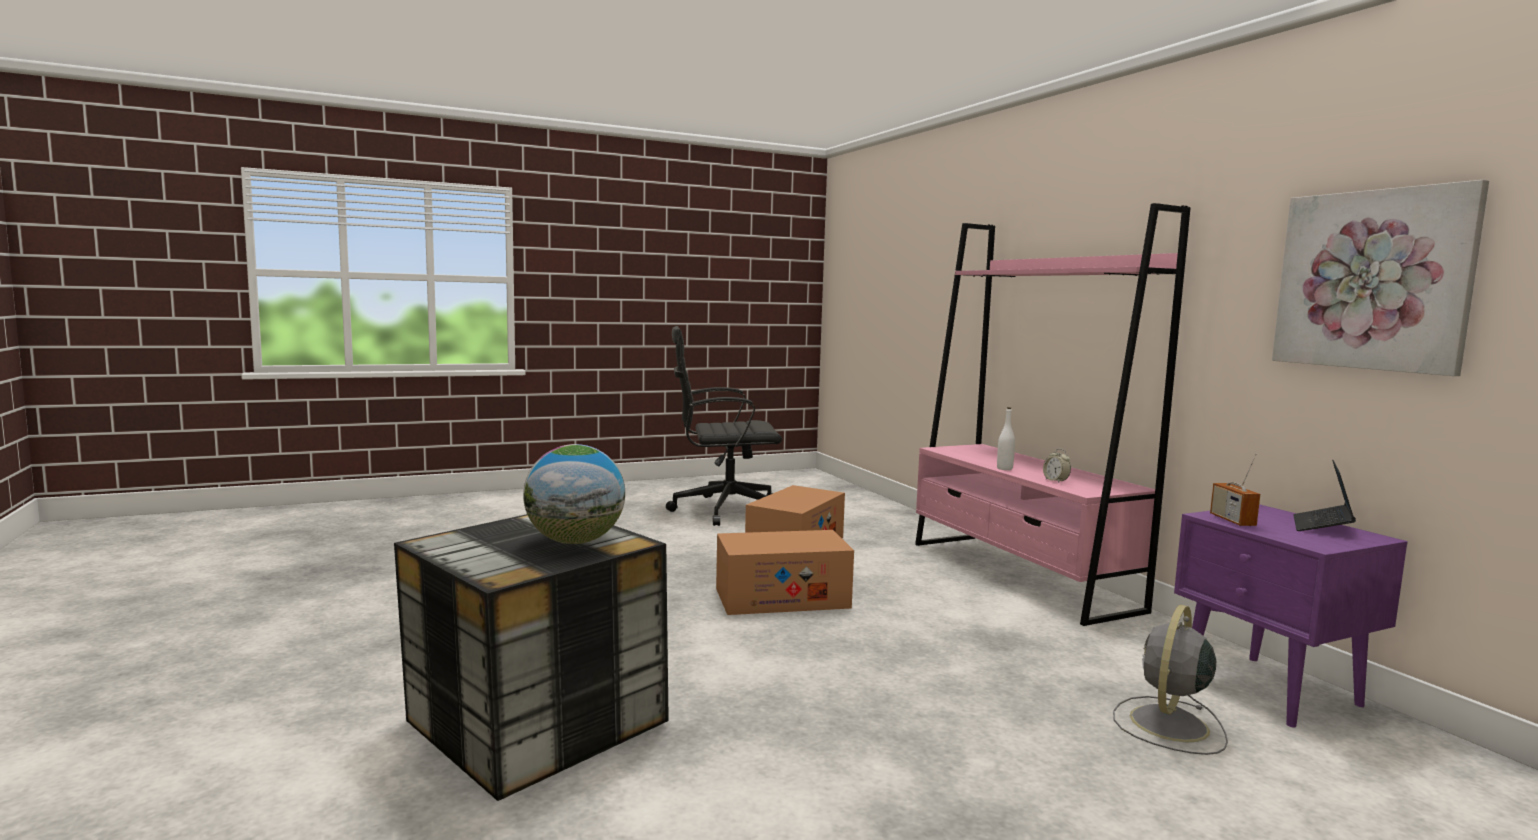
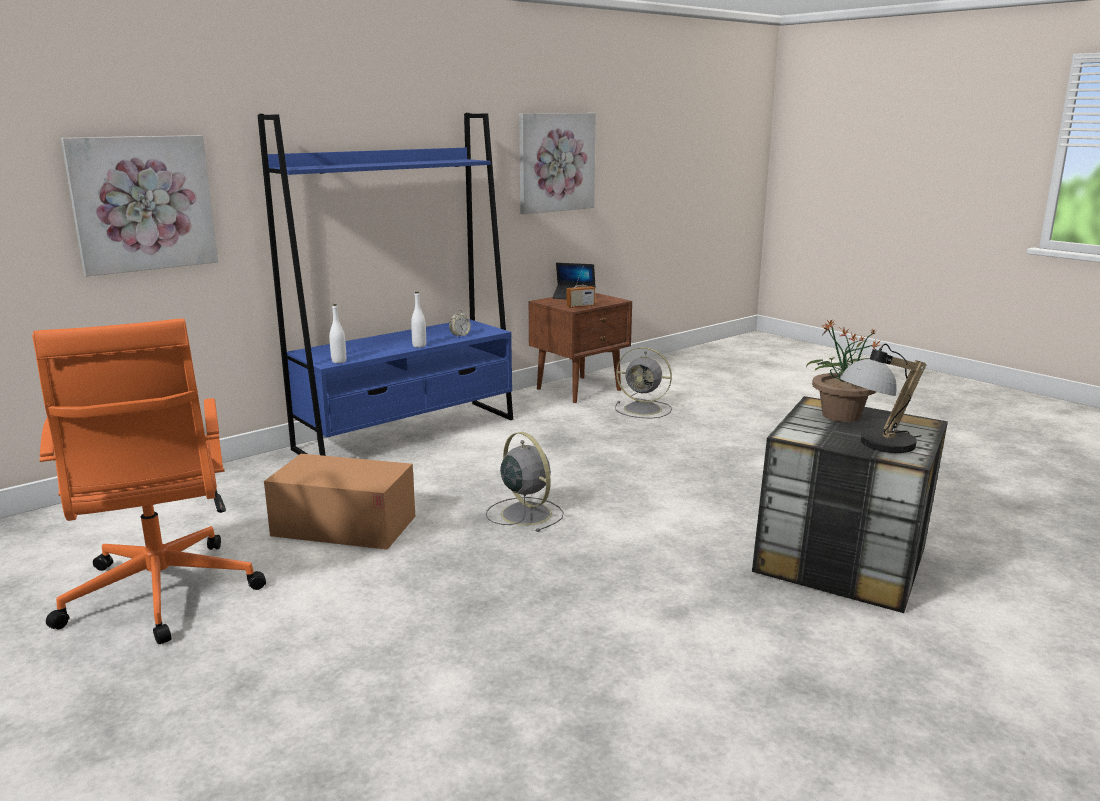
camera: 105 degrees left, 10 degrees up
(476, 536) = (876, 446): none -> table lamp
(575, 542) = (840, 416): globe -> potted plant
(724, 510) = (160, 596): black office chair -> orange office chair
(781, 598) = (524, 513): cardboard box -> grey fan
(934, 297) = (142, 203): none -> picture
(943, 451) = (339, 361): none -> white bottle
(1020, 575) = (408, 433): pink bookcase -> blue bookcase
(1272, 691) = (580, 389): purple nightstand -> brown nightstand

